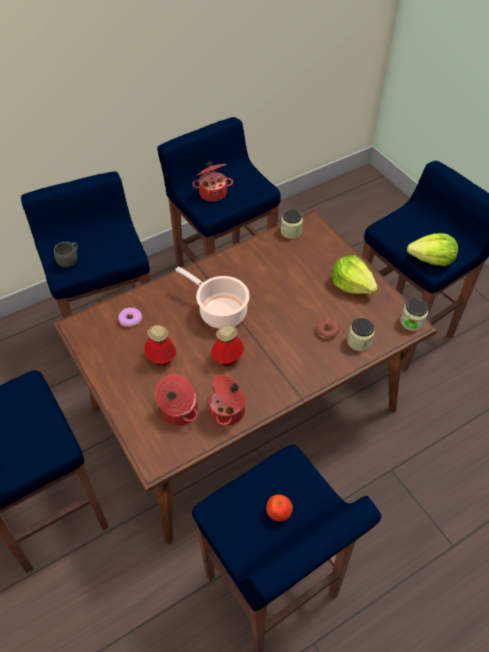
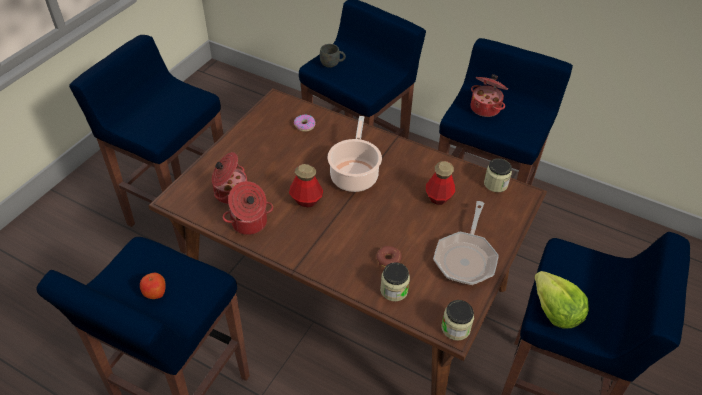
camera: 60 degrees right, 5 degrees down
(161, 357) = (278, 159): bottle -> bottle (438, 197)
(352, 285) = (466, 257): lettuce -> frying pan

